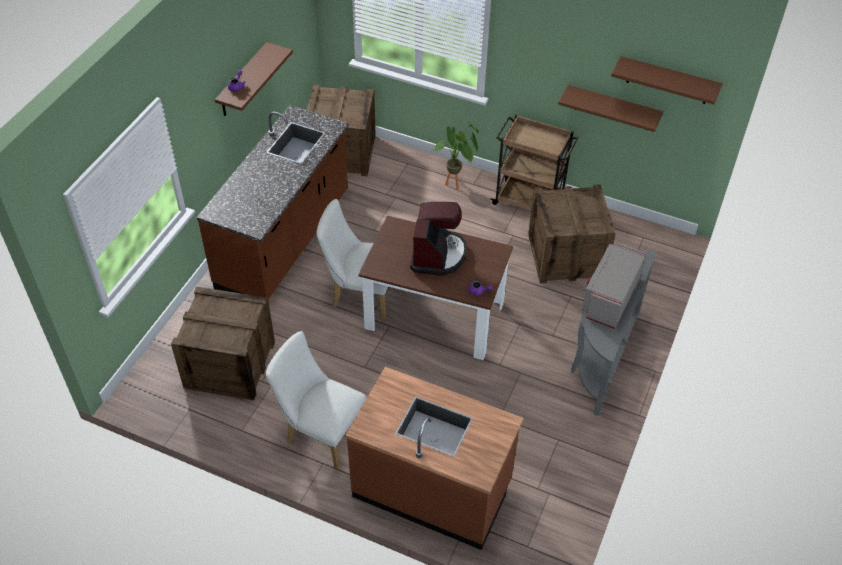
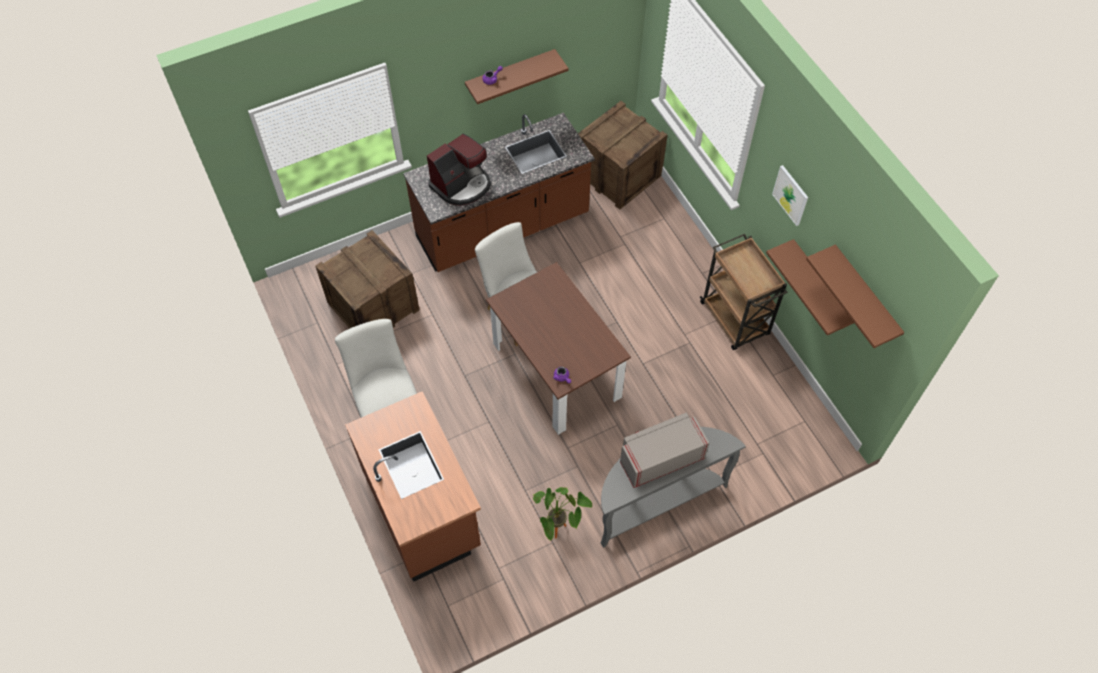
camera: 40 degrees right, 10 degrees up
(437, 255) = (561, 323): coffee machine -> coffee machine (461, 185)
(457, 185) = (687, 265): potted plant -> potted plant (559, 532)
(554, 45) = (790, 195): none -> picture
(566, 256) = (716, 392): crate -> none

